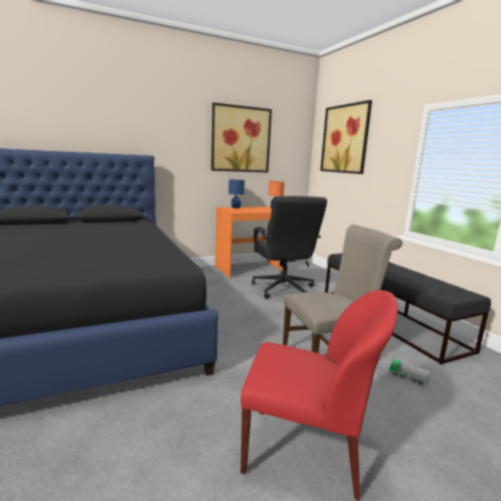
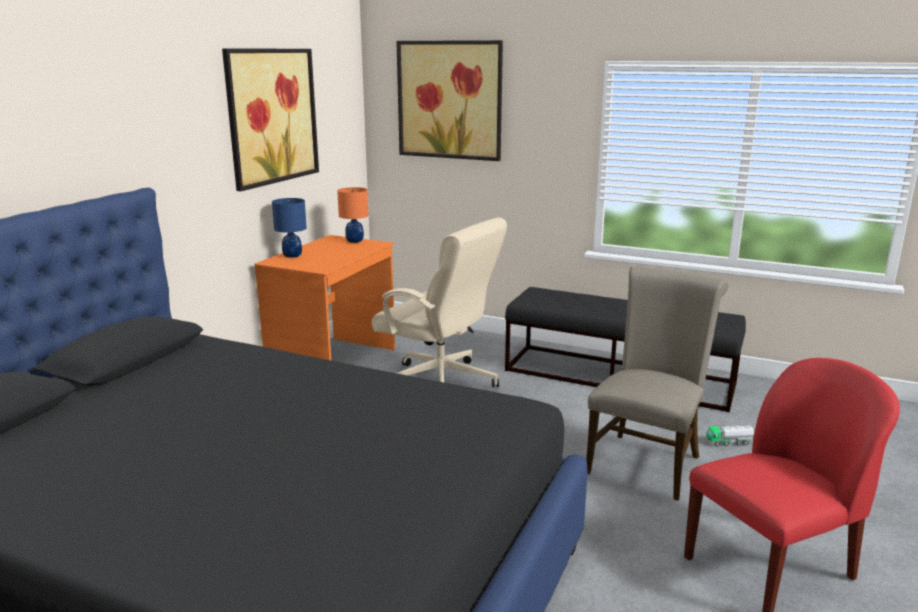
camera: 40 degrees left, 5 degrees up
(283, 289) = (440, 381): black office chair -> beige office chair

